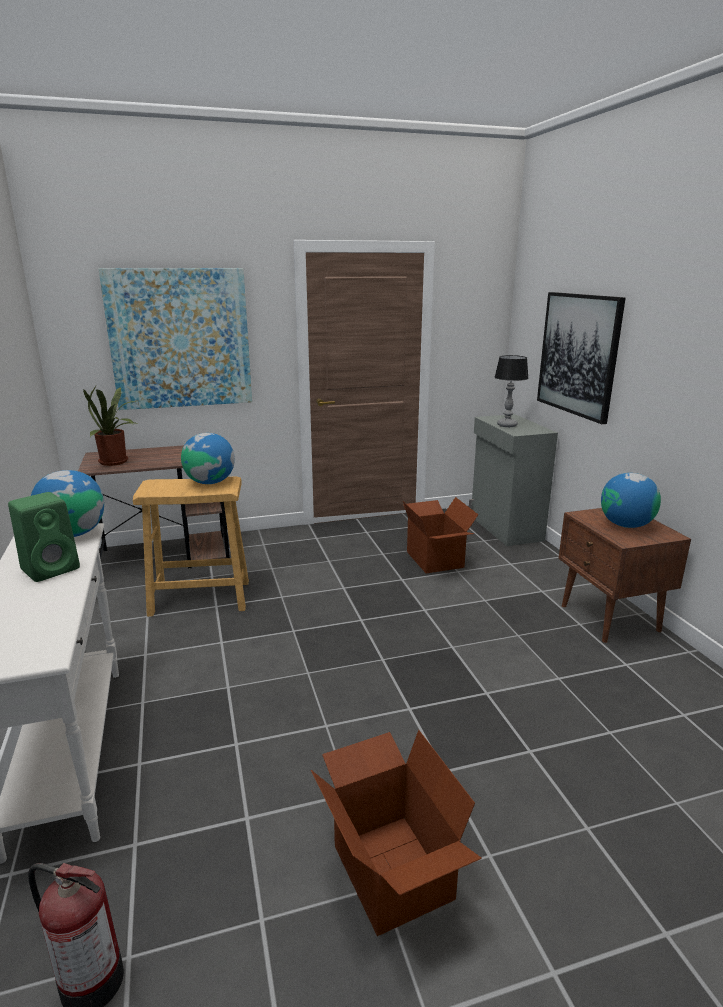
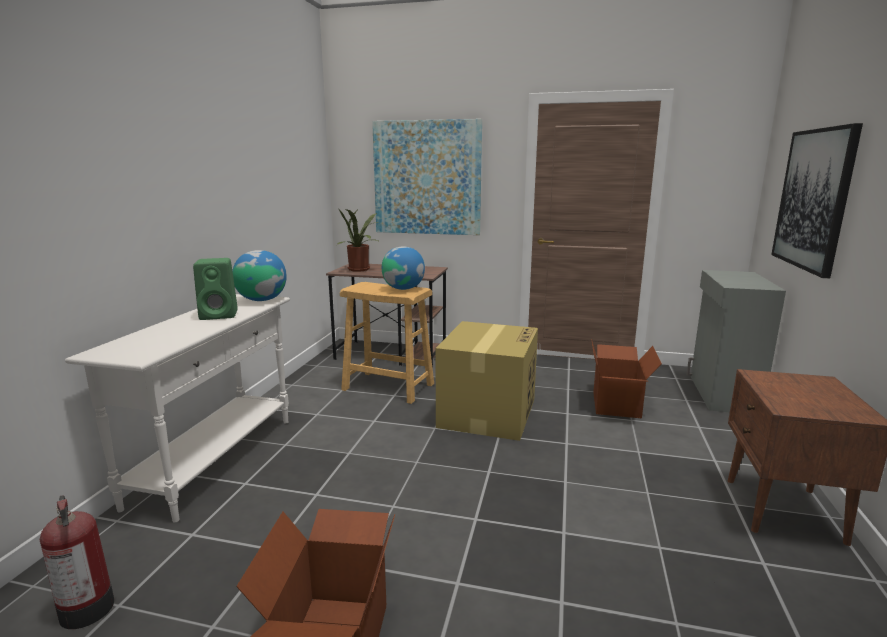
camera: 30 degrees right, 5 degrees down
(330, 598) = (487, 412): none -> cardboard box
(507, 425) = (729, 279): table lamp -> none
(626, 525) = (807, 394): globe -> none

